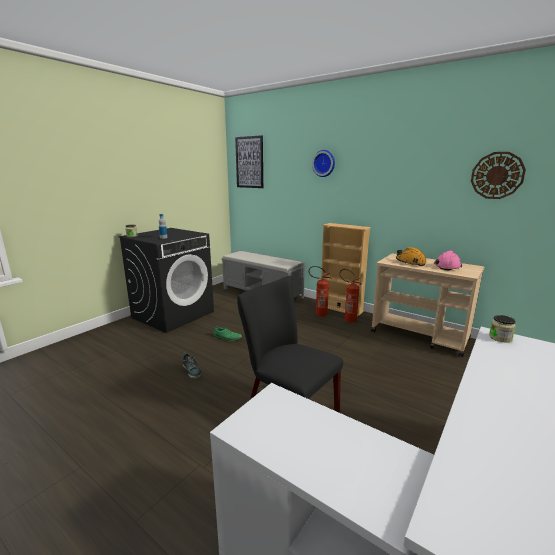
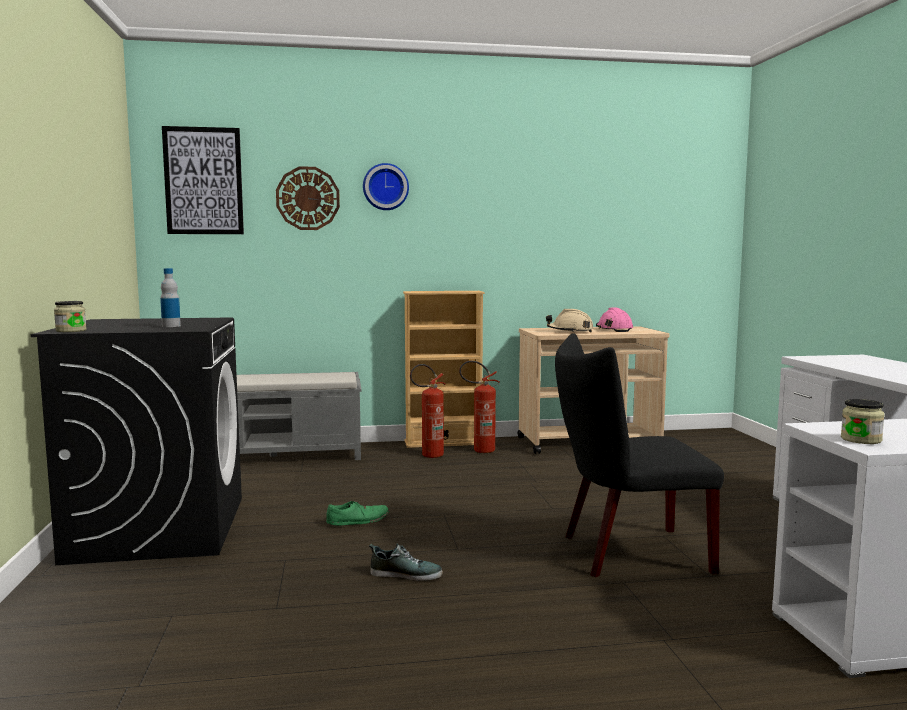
camera: 45 degrees left, 10 degrees down
(410, 262) = (570, 331): orange hard hat -> beige hard hat
(497, 175) = (637, 207): wall clock -> wall clock (308, 198)
(500, 338) = (814, 358): jar -> jar (861, 439)

